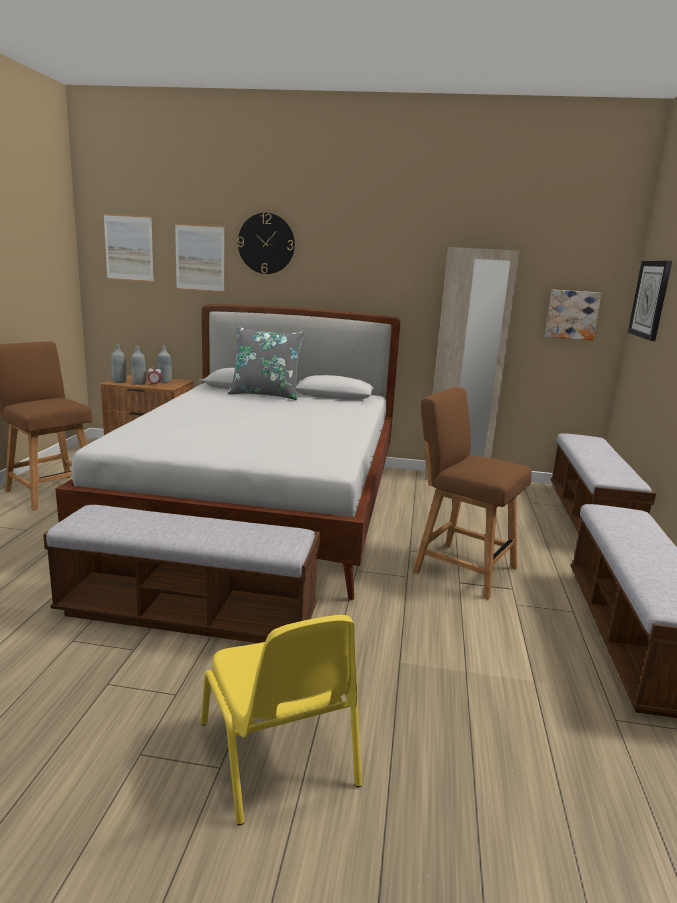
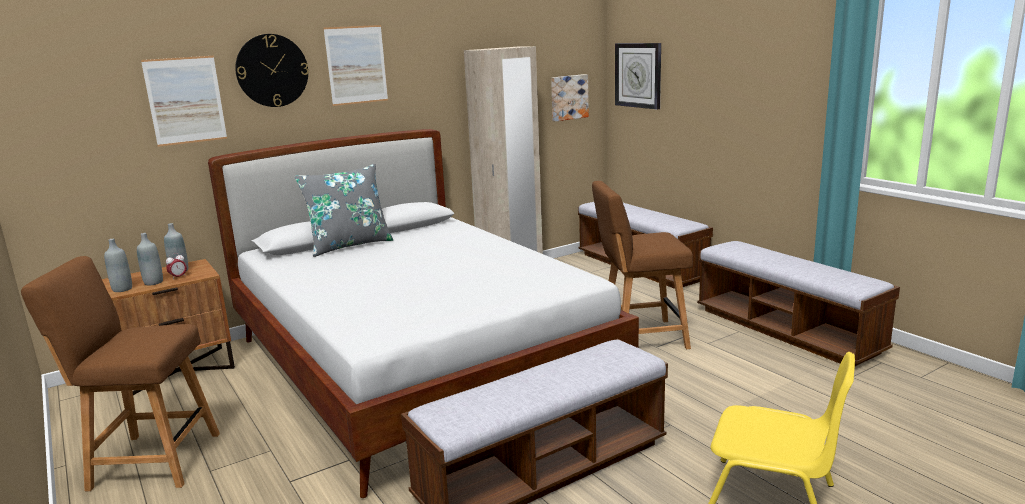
camera: 40 degrees left, 0 degrees up
(129, 248) = (70, 102): picture -> picture (356, 65)

